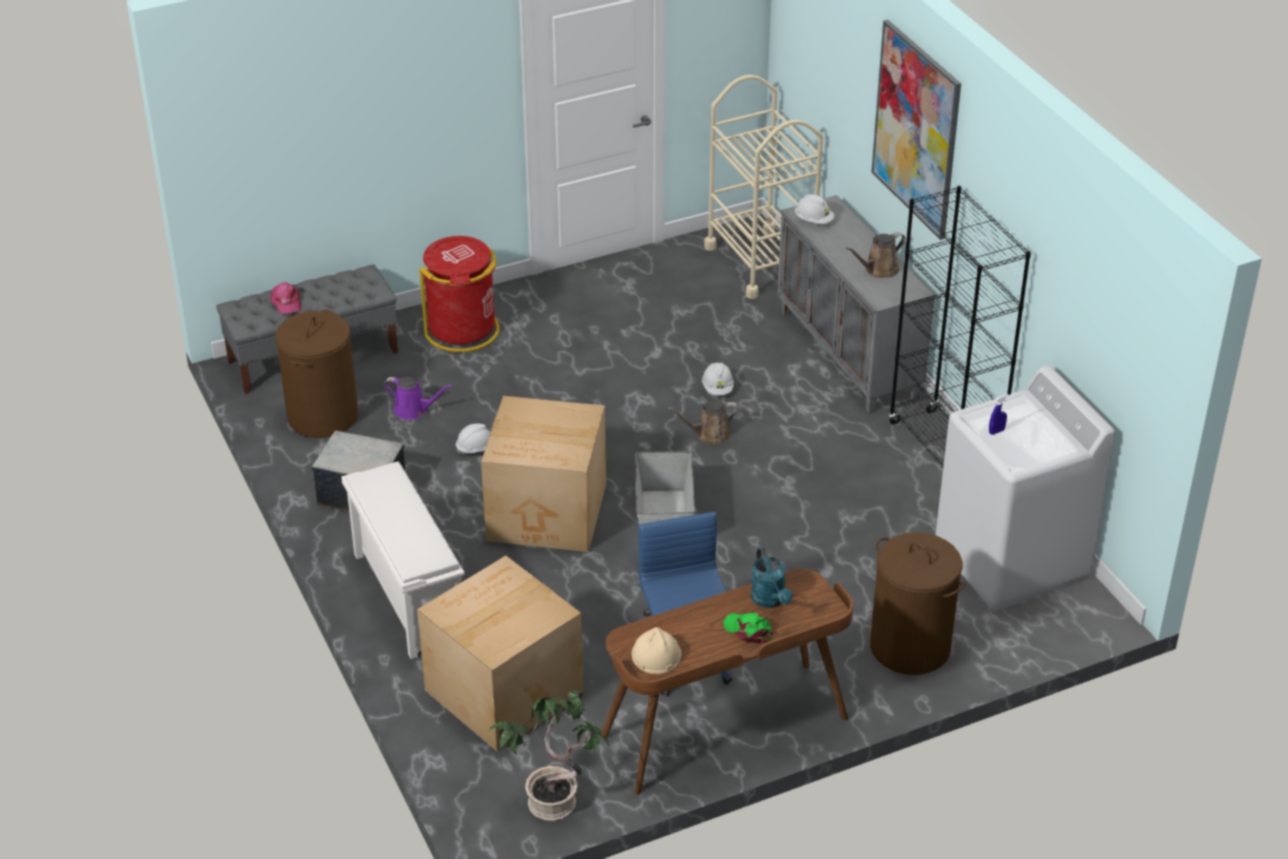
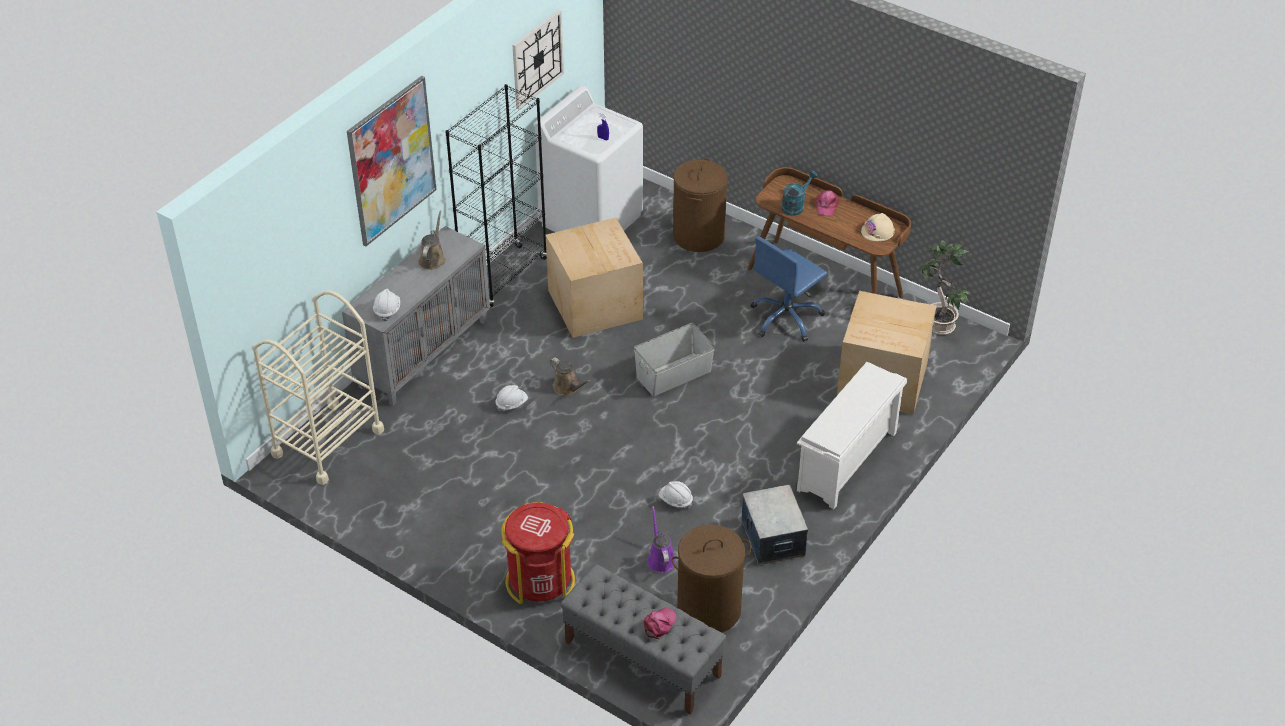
camera: 120 degrees left, 5 degrees up
(548, 513) = (712, 432): cardboard box -> cardboard box (595, 303)
(748, 630) = (826, 206): green cap -> pink cap
(878, 270) = (433, 258): brown watering can -> brown watering can turned 105 degrees counterclockwise
(1083, 300) = (537, 59): none -> wall clock

